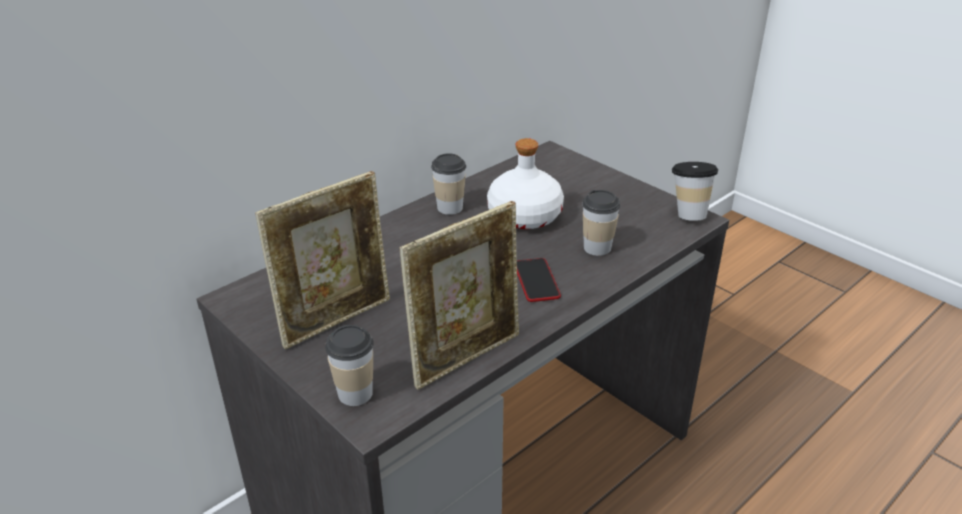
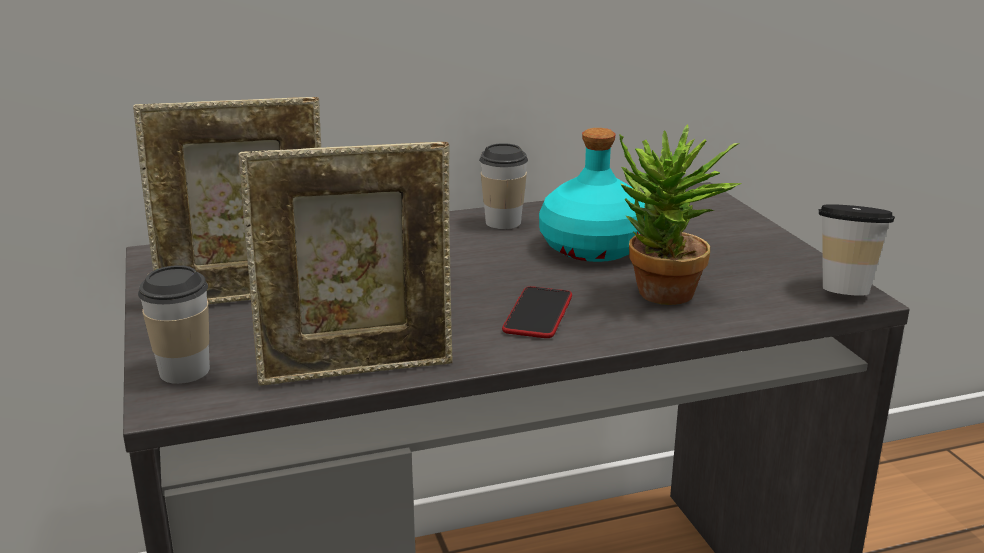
camera: 25 degrees right, 10 degrees down
(523, 216) = (592, 247): white bottle -> turquoise bottle
(597, 248) = (663, 298): cup -> potted plant

